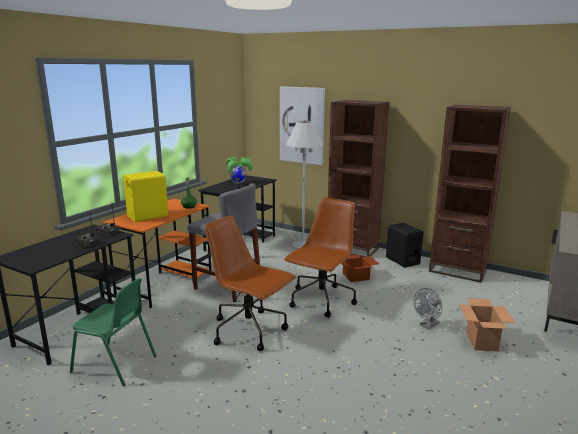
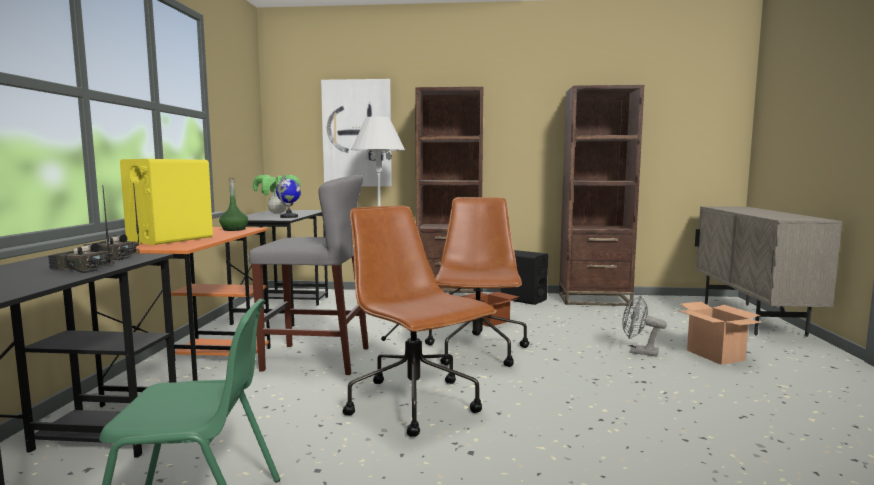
camera: 25 degrees left, 10 degrees down
(250, 330) = (415, 404): brown office chair -> brown office chair turned 45 degrees clockwise
(427, 325) = (638, 352): grey fan -> grey fan turned 90 degrees clockwise

